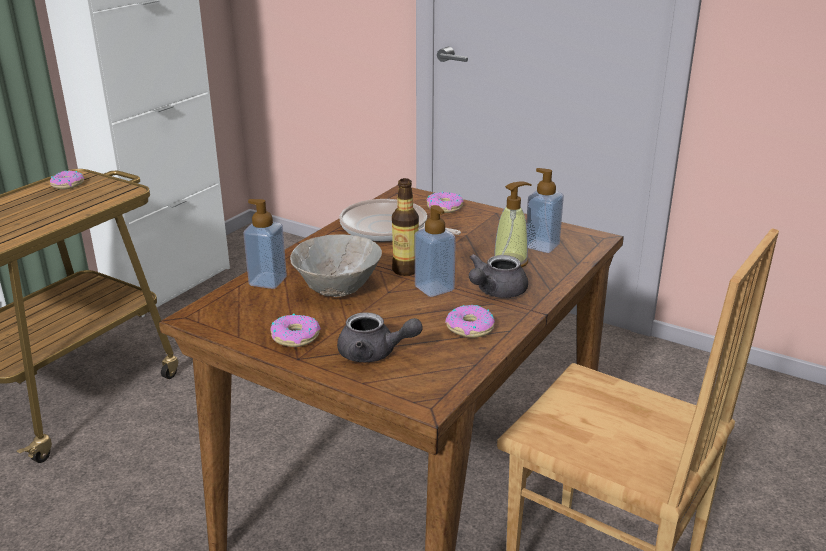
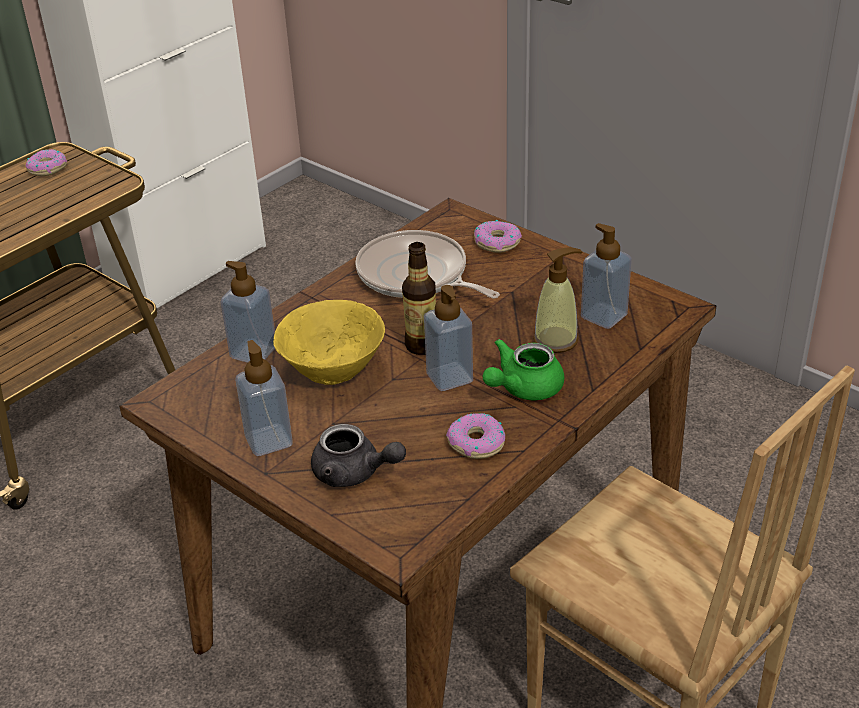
camera: 10 degrees right, 10 degrees up
(295, 337) = (269, 441): donut -> soap dispenser
(337, 289) = (332, 371): grey bowl -> yellow bowl
(495, 292) = (523, 388): grey teapot -> green teapot

